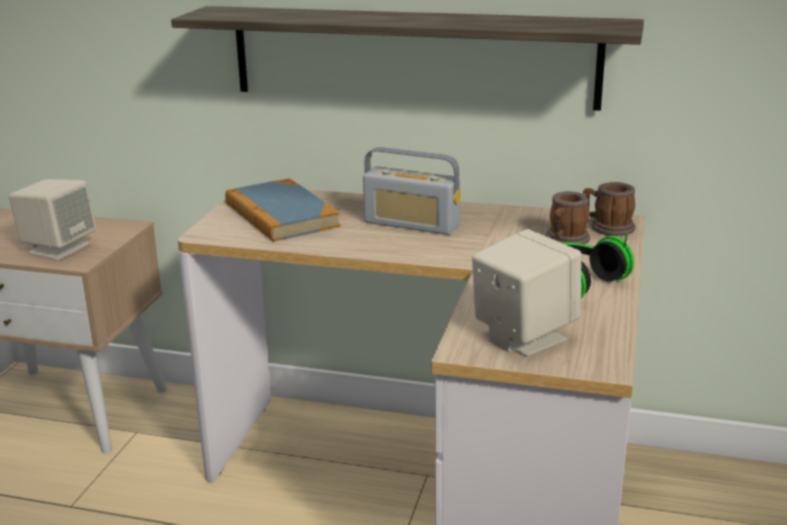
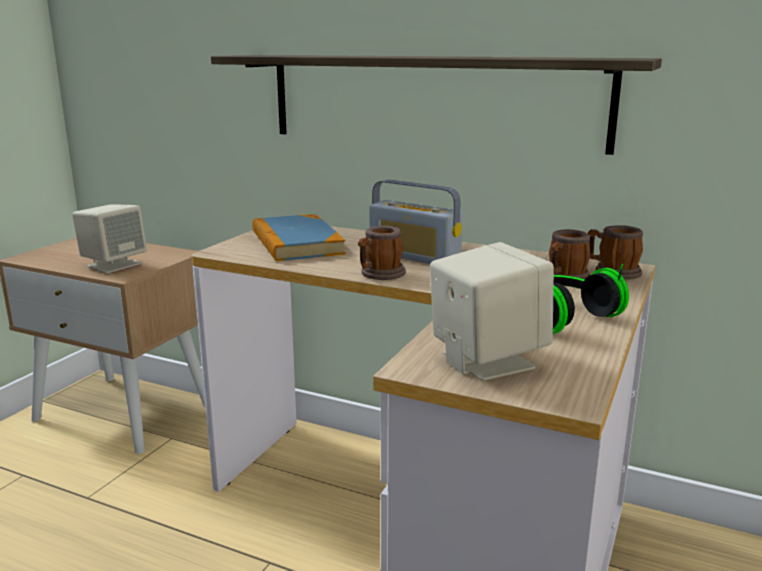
camera: 10 degrees right, 5 degrees down
(387, 249) = (379, 274): none -> mug

